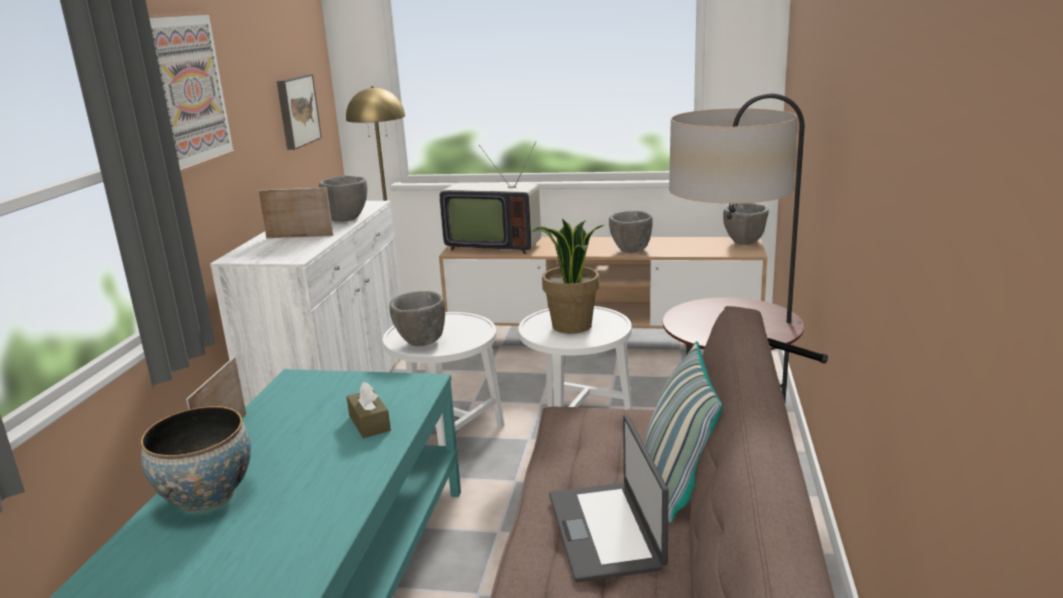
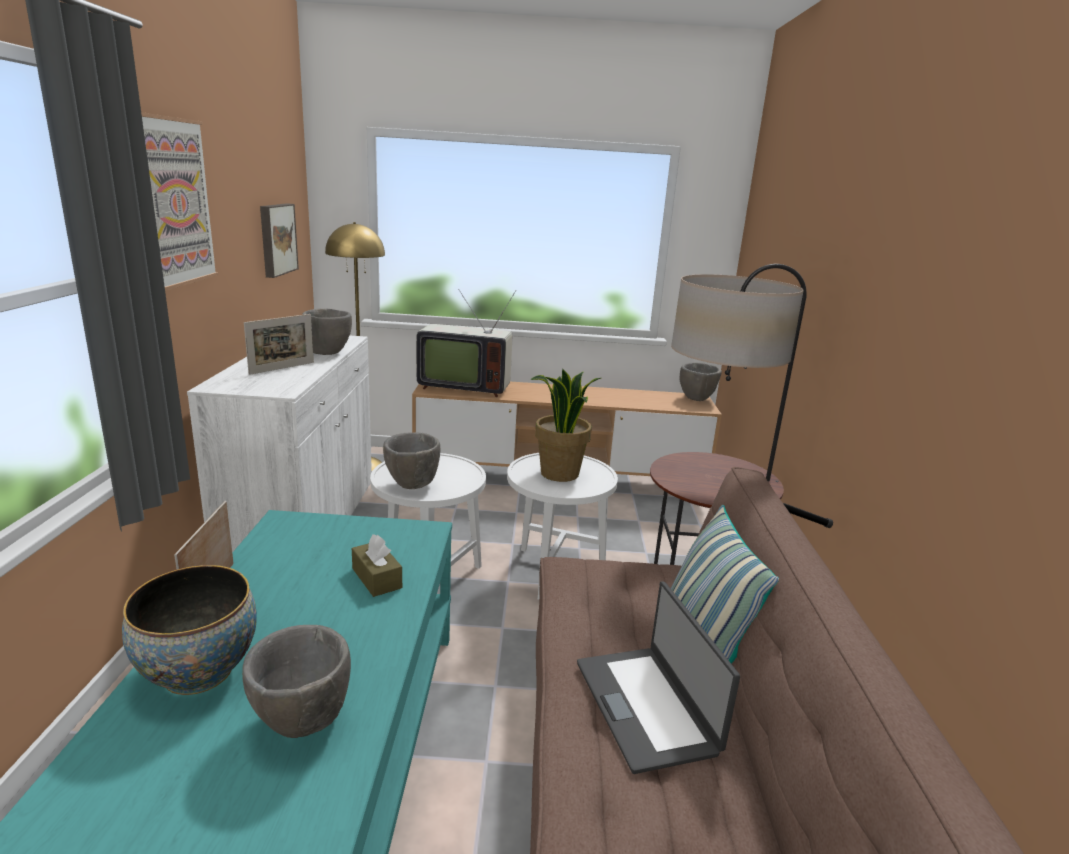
camera: 10 degrees left, 0 degrees up
(299, 237) = (282, 368): picture frame -> picture frame turned 135 degrees clockwise
(631, 251) = (596, 401): grey bowl -> grey bowl (302, 723)

